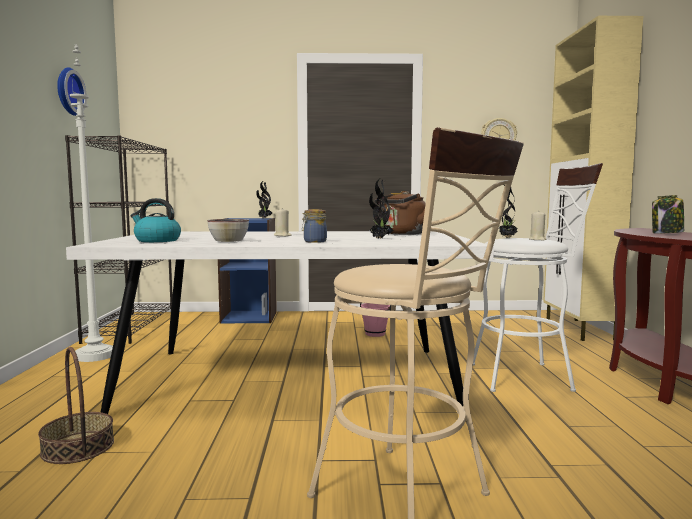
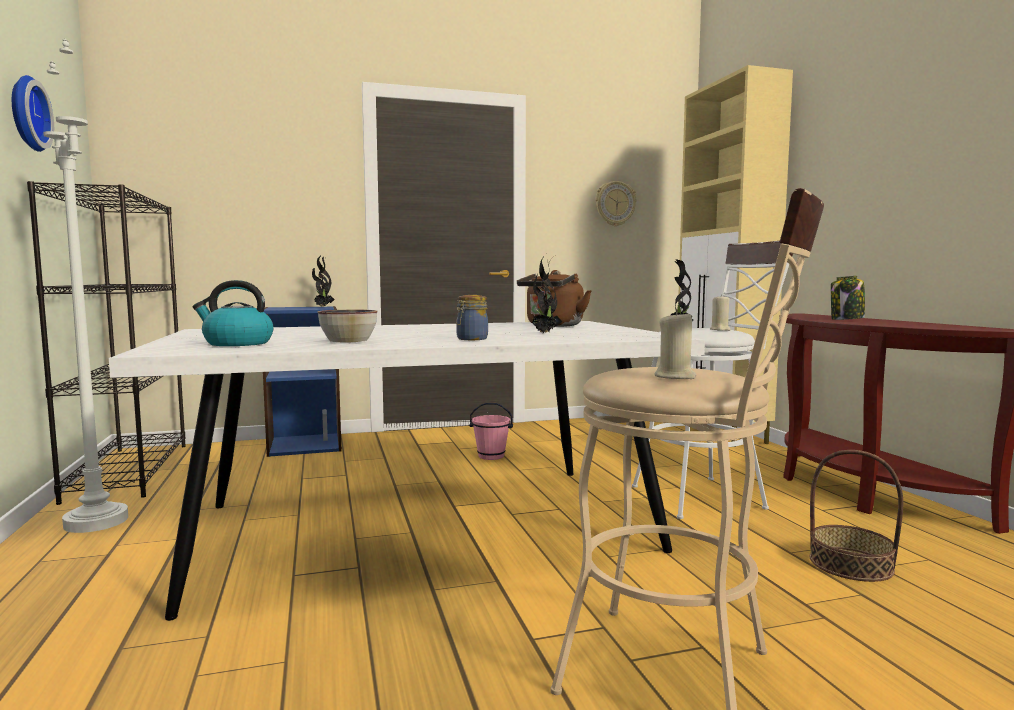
camera: 15 degrees left, 0 degrees up
(78, 447) = (157, 672): basket -> basket (851, 564)
(282, 236) = (403, 331): beige candle -> beige candle (675, 377)

